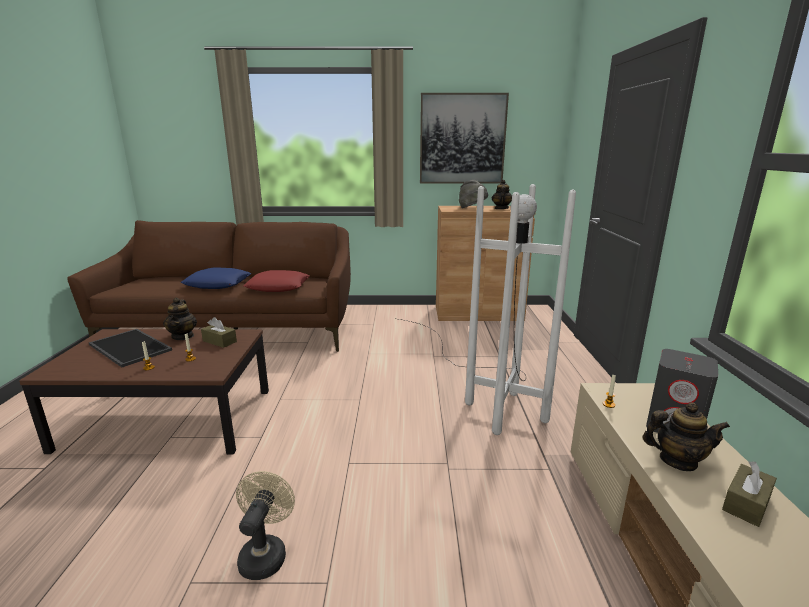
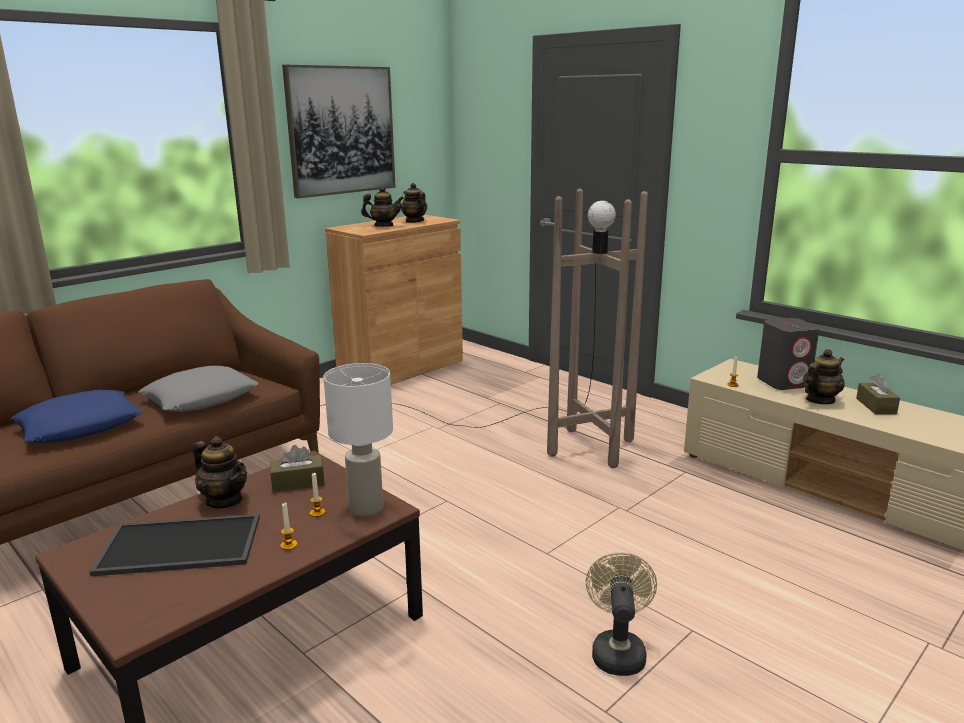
camera: 45 degrees left, 0 degrees up
(208, 367) = (366, 507): none -> white table lamp
(265, 553) = (617, 650): beige fan -> beige fan turned 45 degrees clockwise
(278, 287) = (201, 398): red pillow -> grey pillow
(472, 208) = (383, 226): grey hat -> teapot
(480, 380) = (524, 431): white floor lamp -> brown floor lamp

